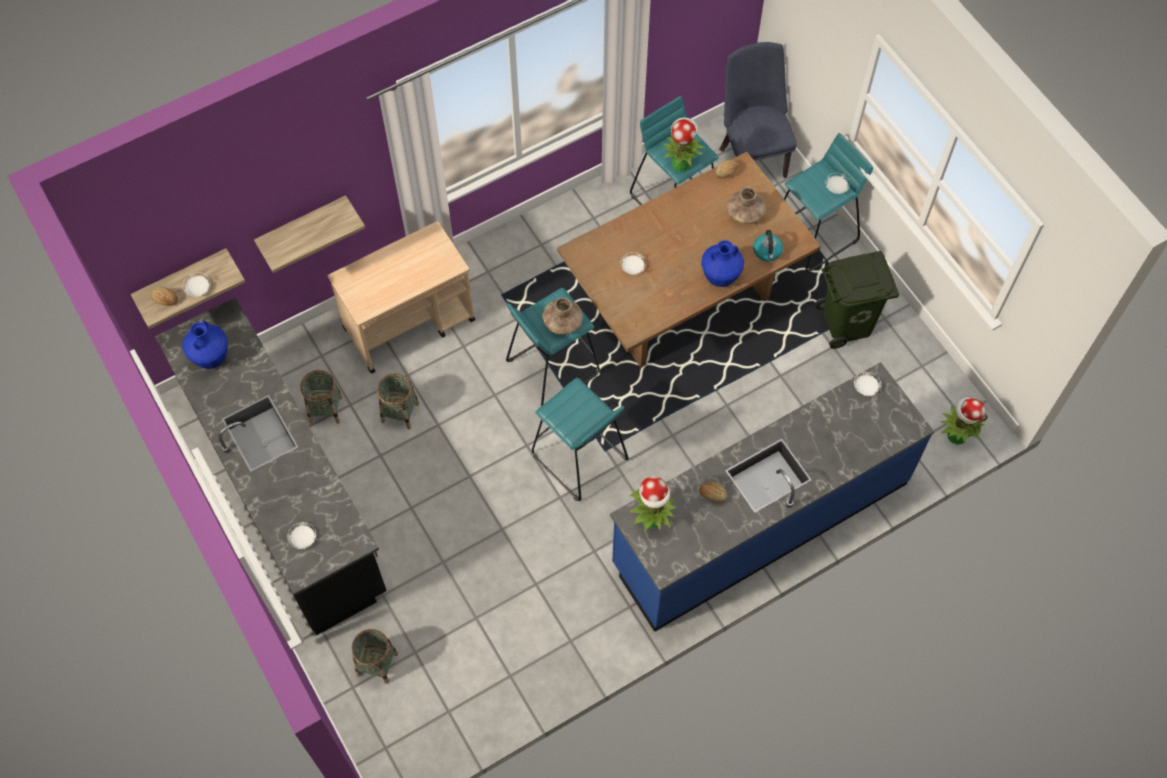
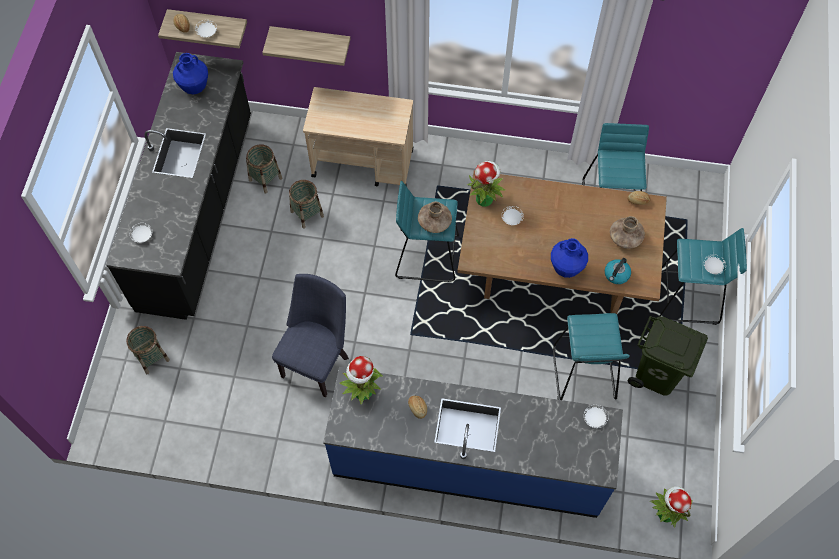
camera: 40 degrees right, 0 degrees up
(579, 458) = (390, 326): turquoise stool -> turquoise stool (583, 373)
(680, 163) = (613, 174): potted plant -> potted plant (484, 198)
(751, 157) = (691, 213): blue chair -> blue chair (317, 361)

